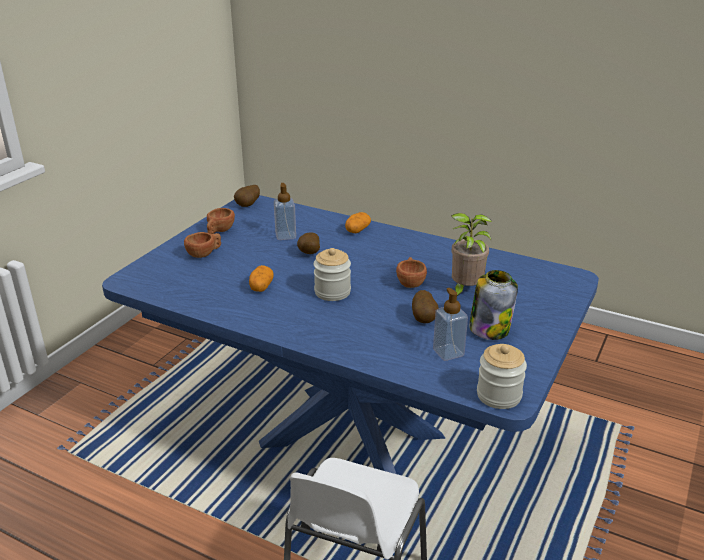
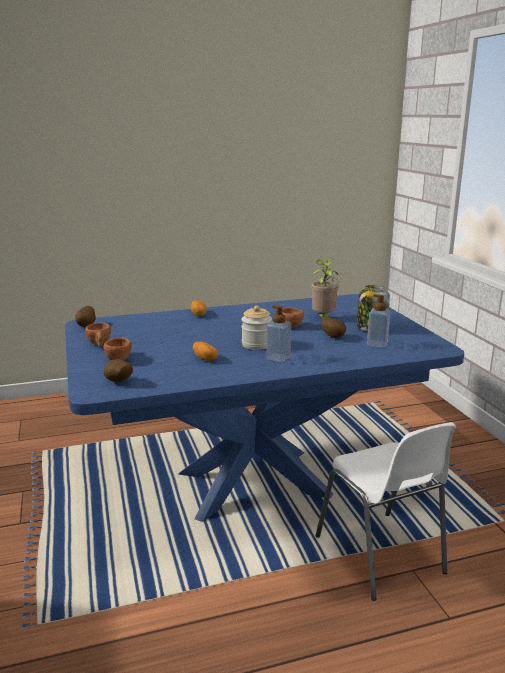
camera: 45 degrees left, 10 degrees down
(285, 236) = (157, 331): soap dispenser -> soap dispenser (278, 358)
(308, 254) = (196, 334): potato -> potato (118, 382)
(499, 395) = (435, 349): jar -> none

